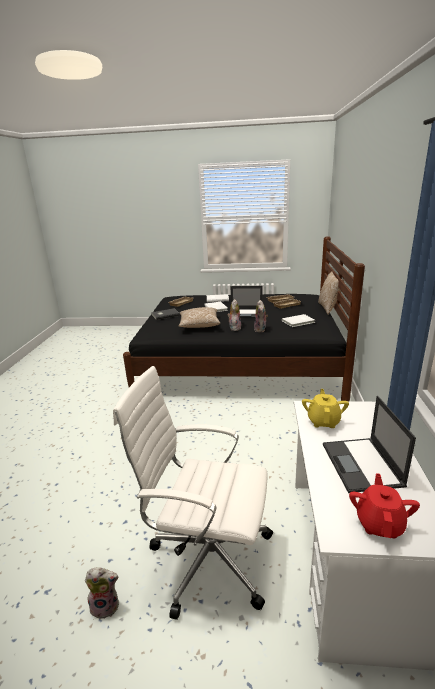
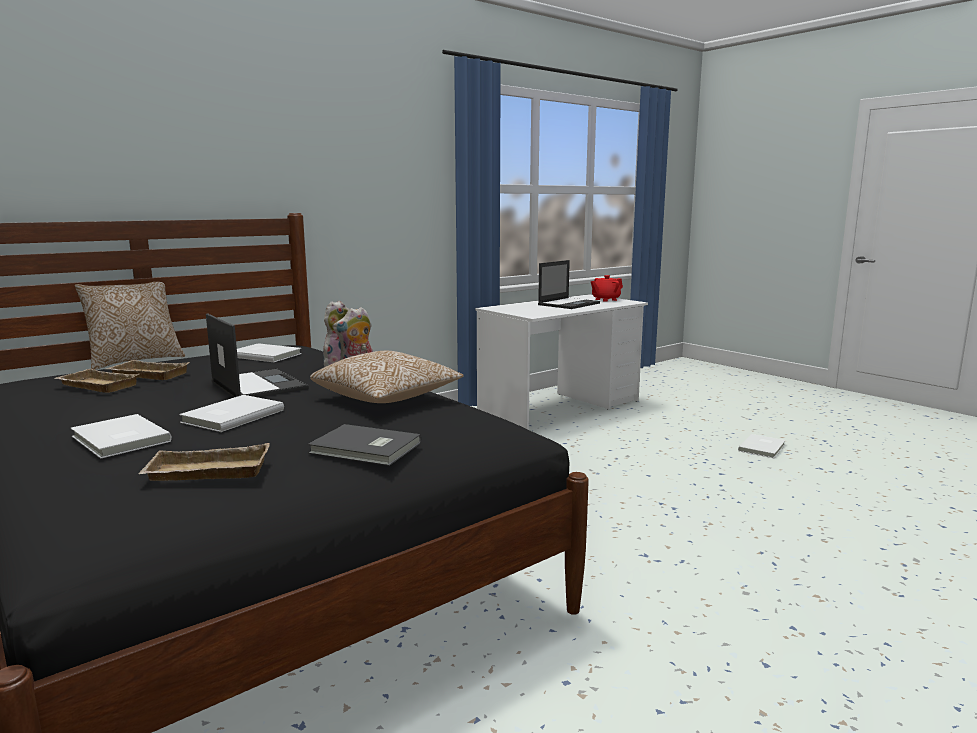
camera: 135 degrees left, 10 degrees down
(106, 605) = (763, 448): plush toy -> white book
(207, 557) = (659, 436): white office chair -> none
(323, 421) = (542, 311): yellow teapot -> none

